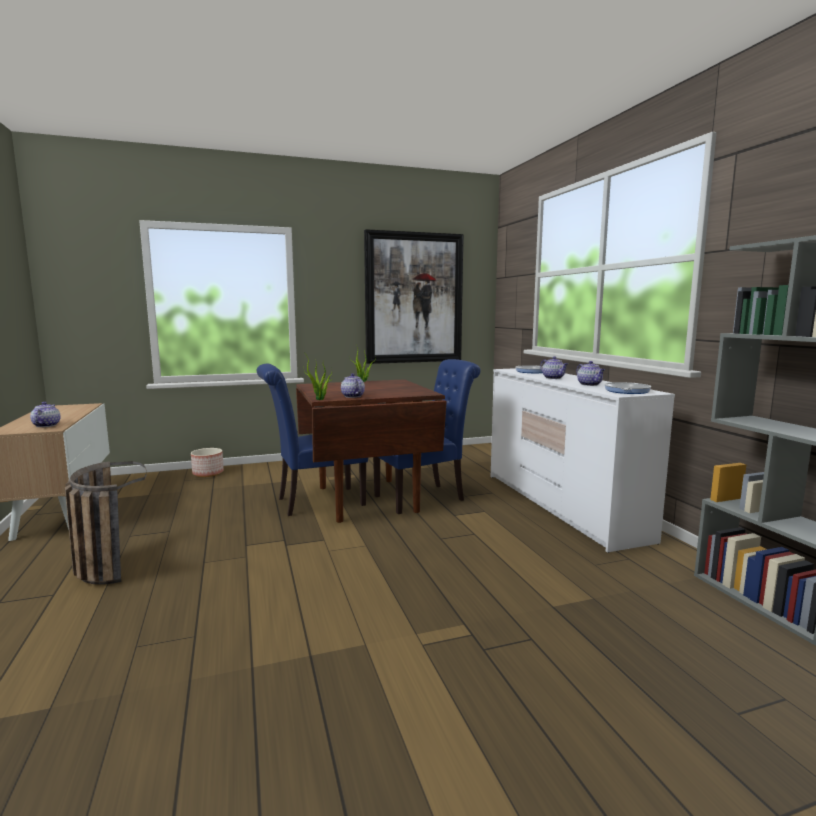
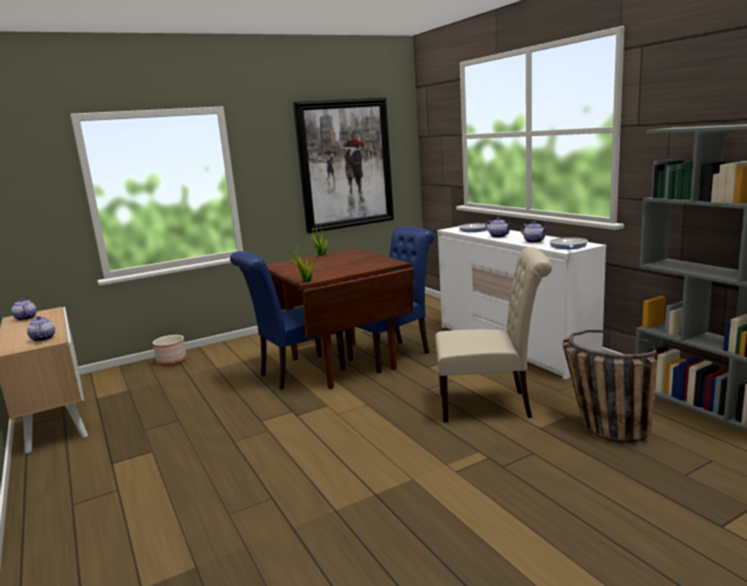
camera: 10 degrees left, 5 degrees up
(104, 565) = (143, 458): basket -> basket (600, 427)
(352, 396) = (331, 274): teapot -> teapot (25, 318)
(504, 569) = (491, 405): none -> beige chair

